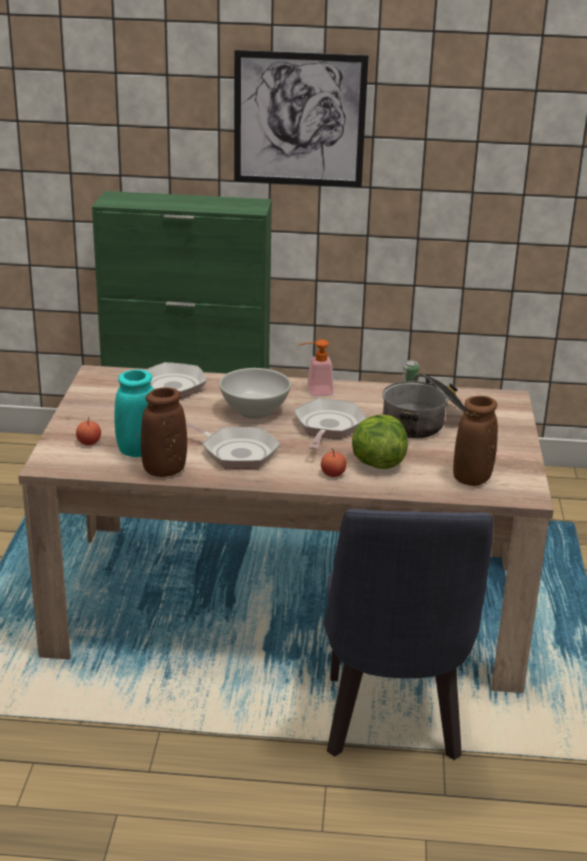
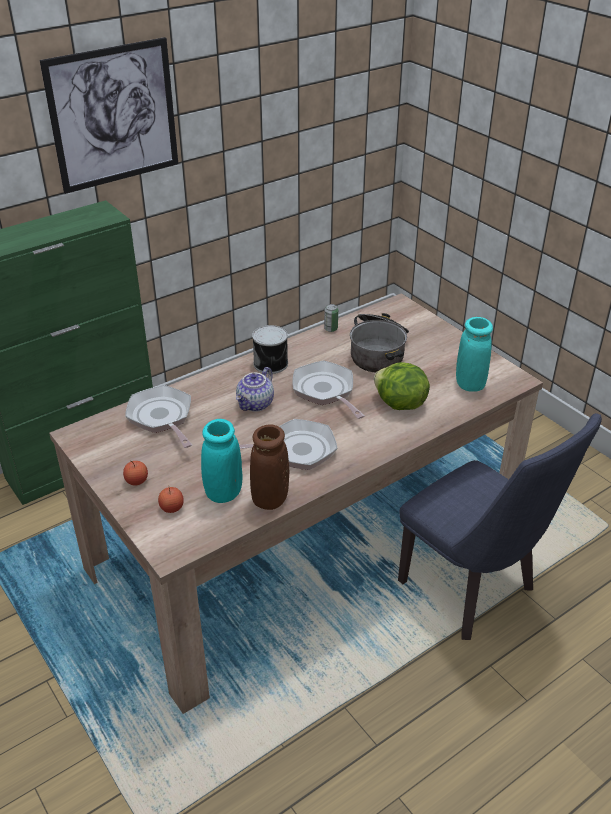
camera: 40 degrees left, 10 degrees up
(255, 411) = (256, 404): white bowl -> teapot
(314, 391) = (271, 363): soap dispenser -> can
(333, 474) = (386, 430): apple -> apple (136, 481)
(471, 479) = (470, 384): brown vase -> turquoise vase

